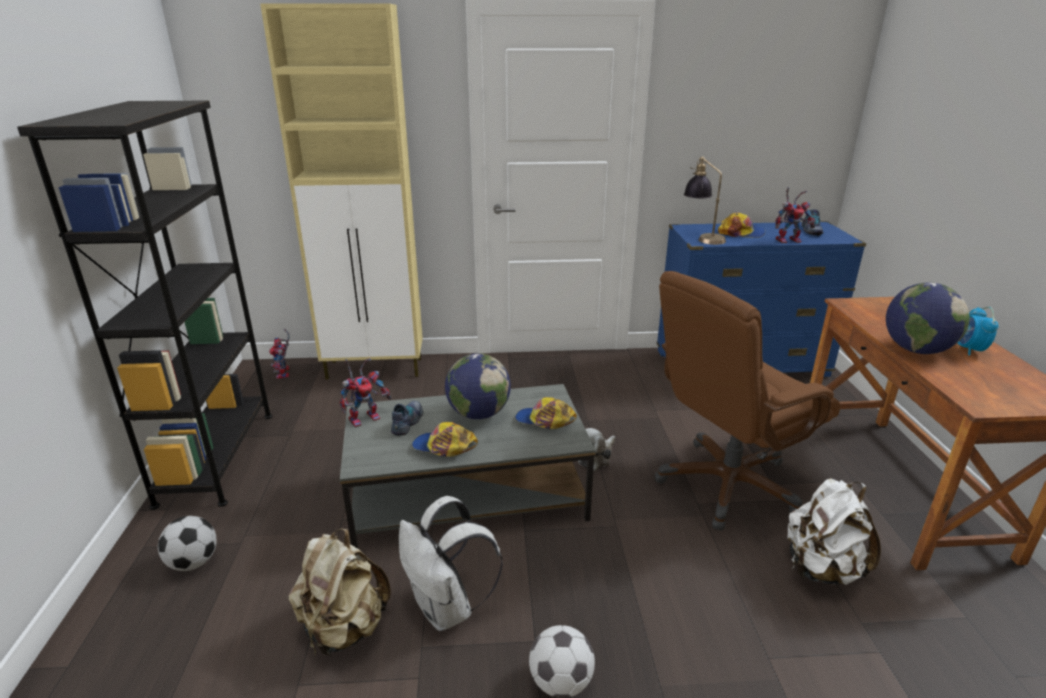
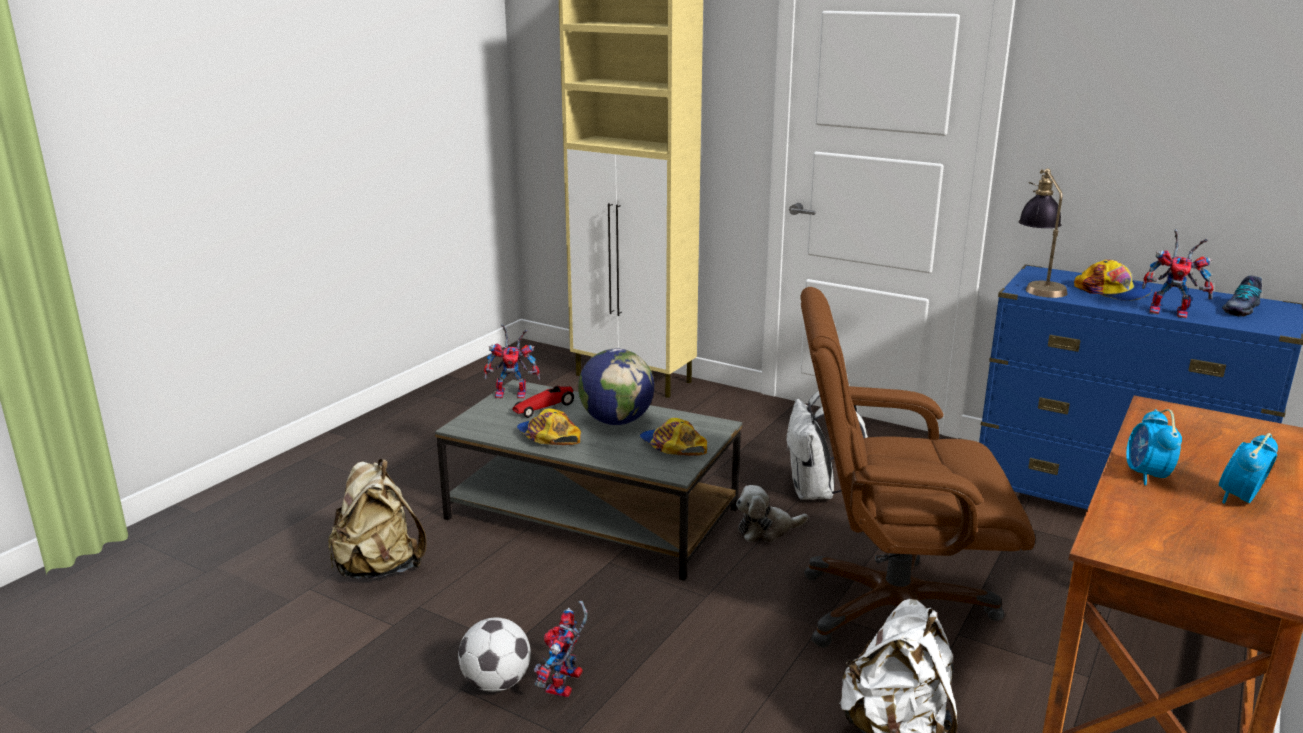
camera: 35 degrees right, 5 degrees down
(193, 563) = (327, 481): football -> none
(217, 457) = (420, 411): black bookcase -> none
(284, 374) = (545, 360): toy robot -> toy robot (565, 686)
(408, 422) = (544, 408): shoe -> toy car
(447, 608) = (469, 590): white backpack -> white backpack (816, 492)
(916, 350) = (1146, 475): globe -> alarm clock

